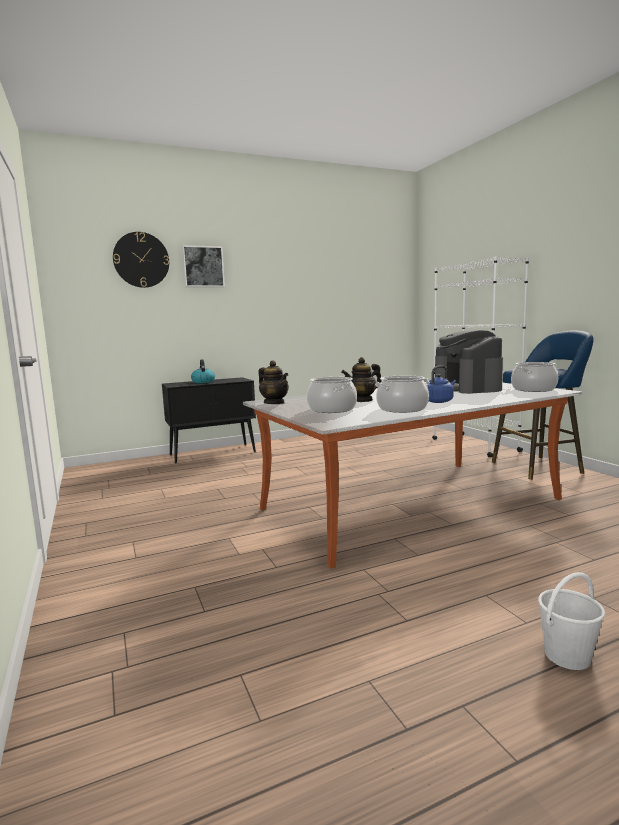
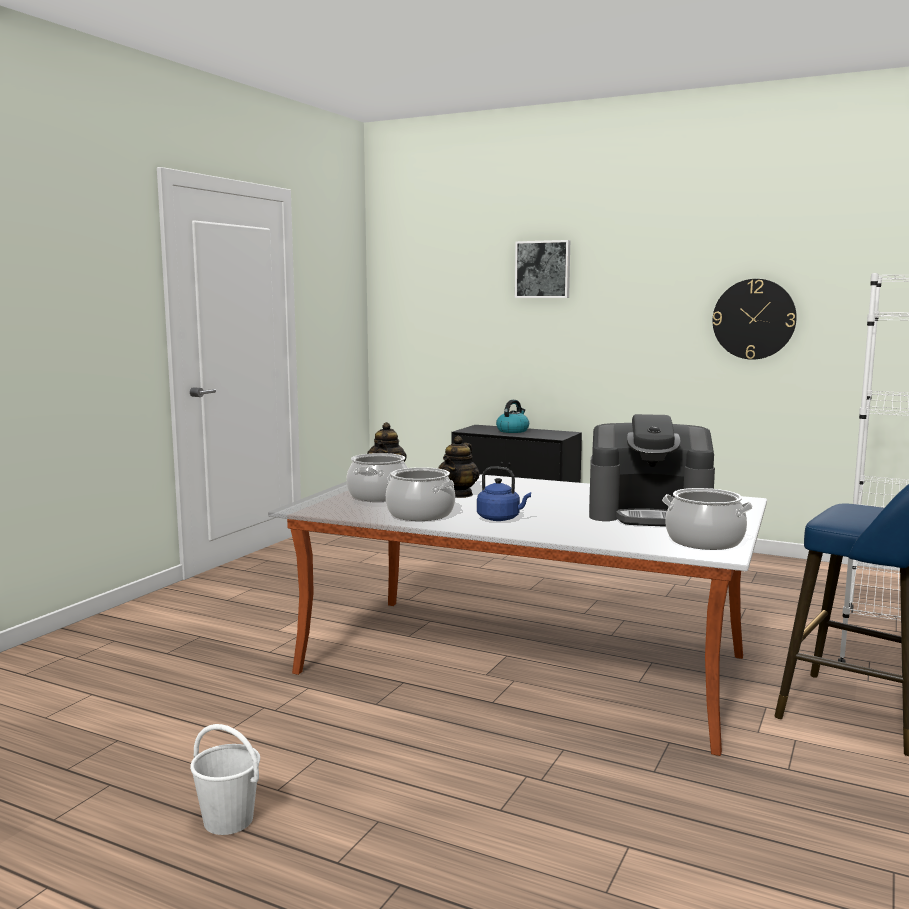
camera: 50 degrees right, 0 degrees up
(141, 260) = (468, 262): wall clock -> wall clock (754, 319)
(362, 400) = (458, 494): teapot -> teapot turned 90 degrees counterclockwise
(467, 388) = (649, 514): coffee machine -> coffee machine turned 120 degrees counterclockwise

